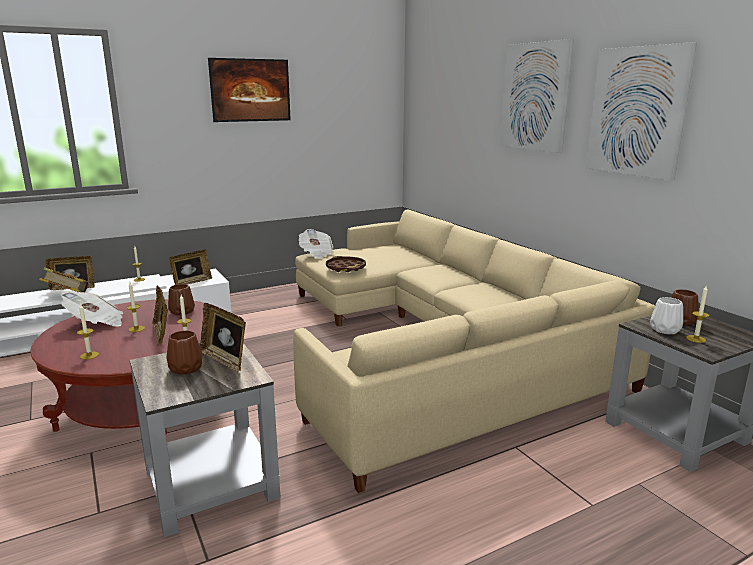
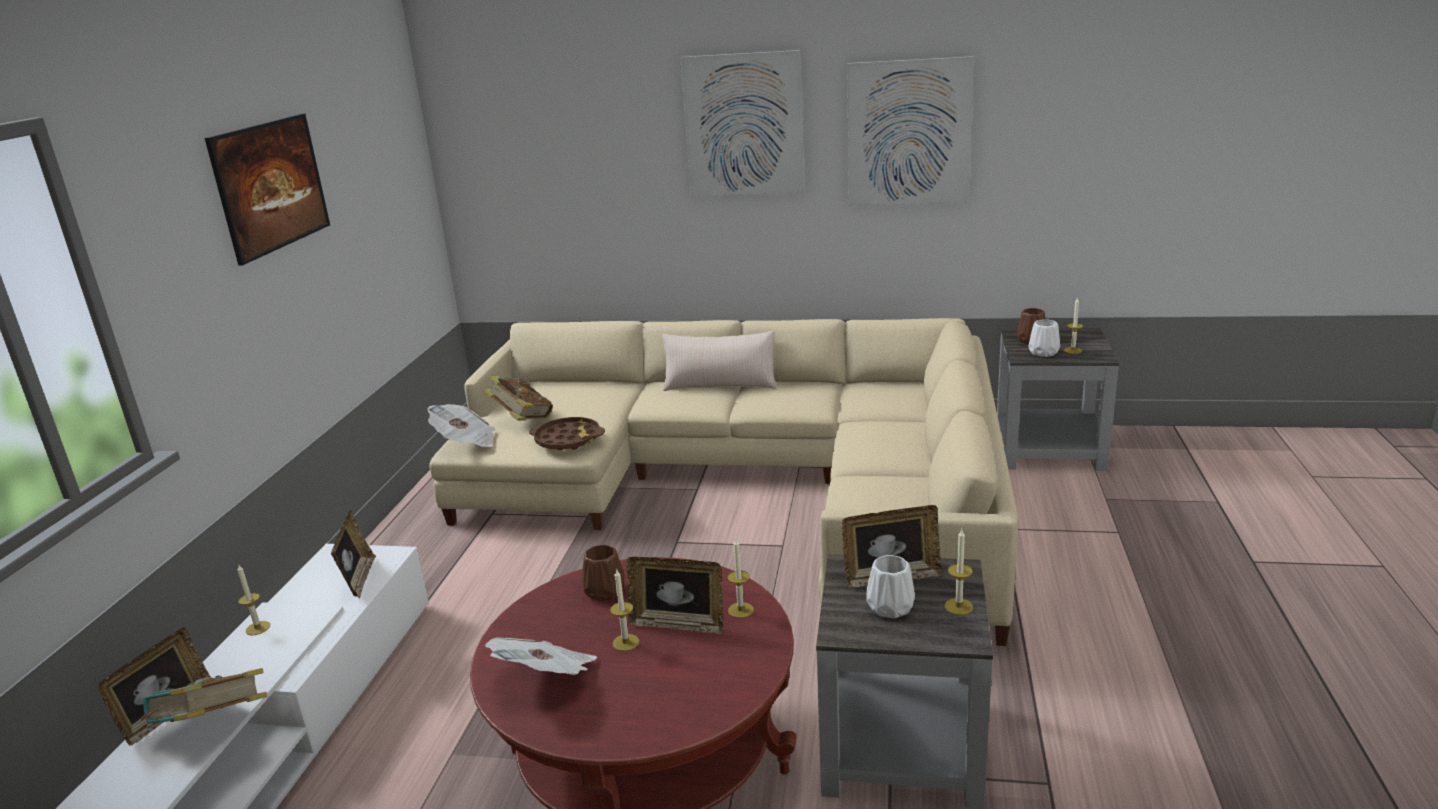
camera: 50 degrees left, 5 degrees up
(89, 355) = (685, 700): candle -> candle (958, 606)
(187, 368) = (890, 607): brown vase -> white vase
(351, 254) = (522, 419): none -> book
(466, 276) = (720, 384): none -> beige pillow

